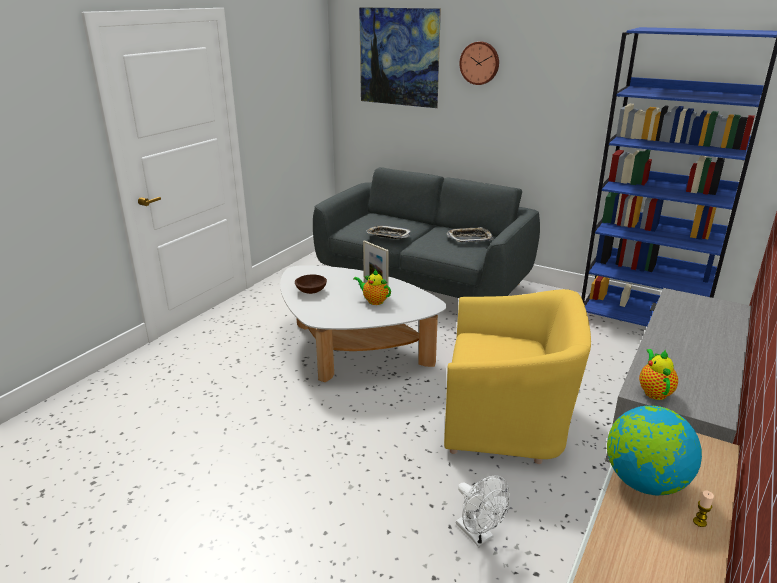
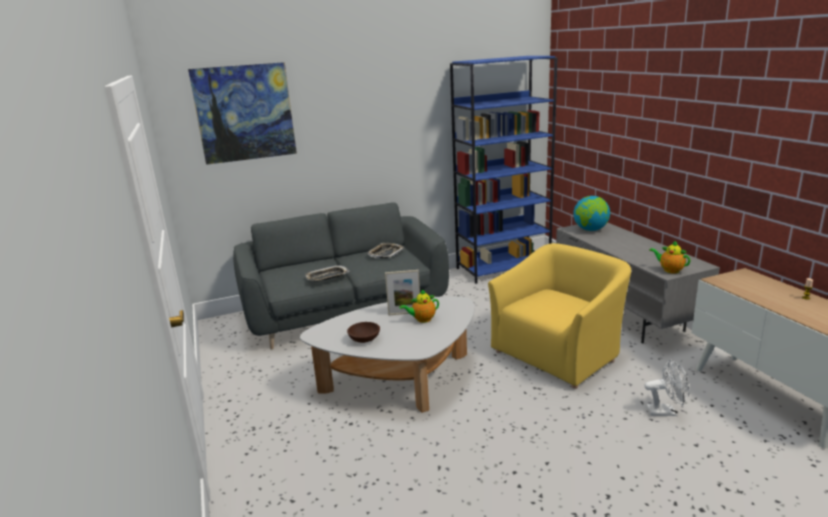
camera: 50 degrees left, 5 degrees down
(480, 63) = (331, 105): wall clock -> none
(644, 482) = (767, 298): globe -> globe (590, 230)

